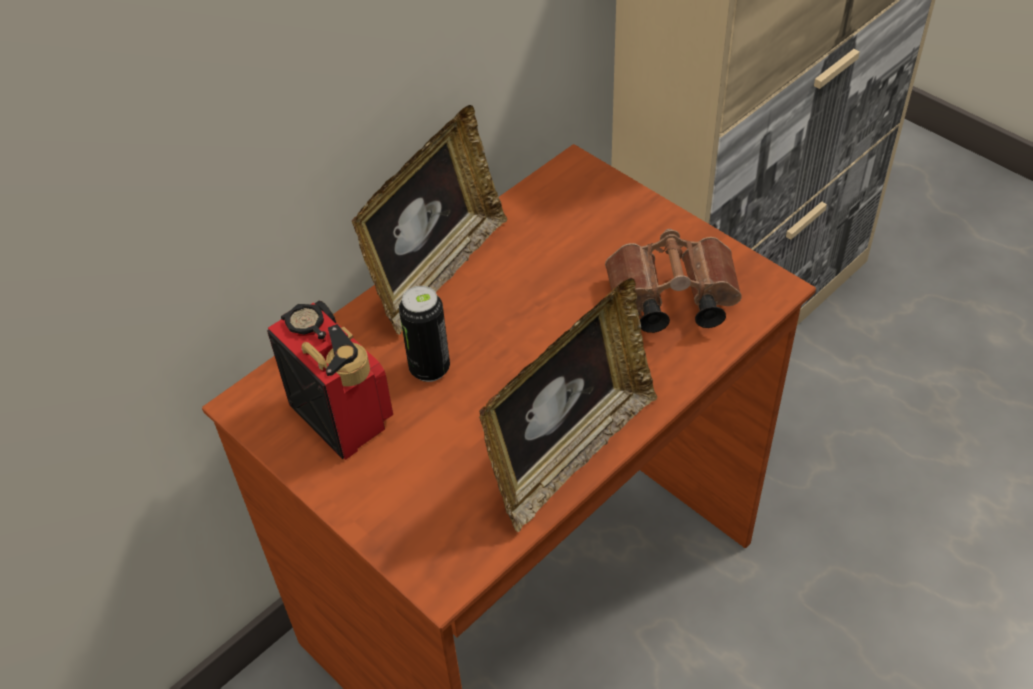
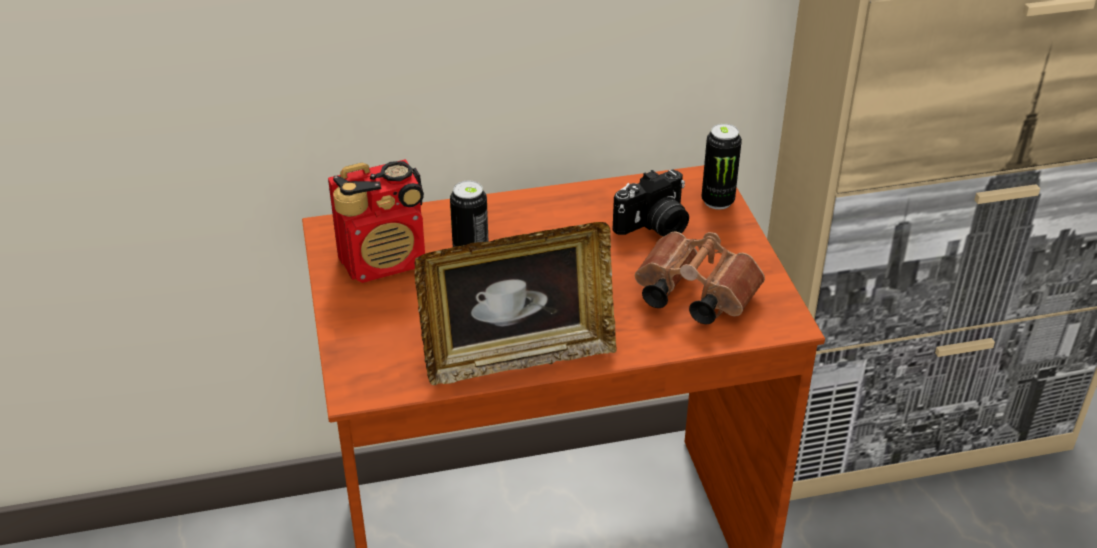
camera: 30 degrees right, 10 degrees down
(340, 414) = (385, 261): radio -> radio turned 75 degrees clockwise
(436, 270) = (535, 203): picture frame -> none
(572, 242) = (654, 226): none -> camera
(605, 187) = (717, 201): none -> can

